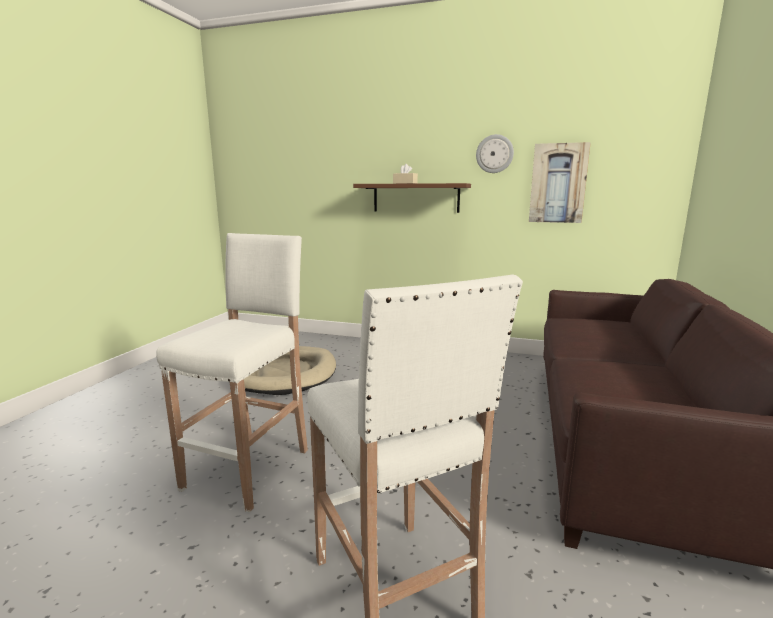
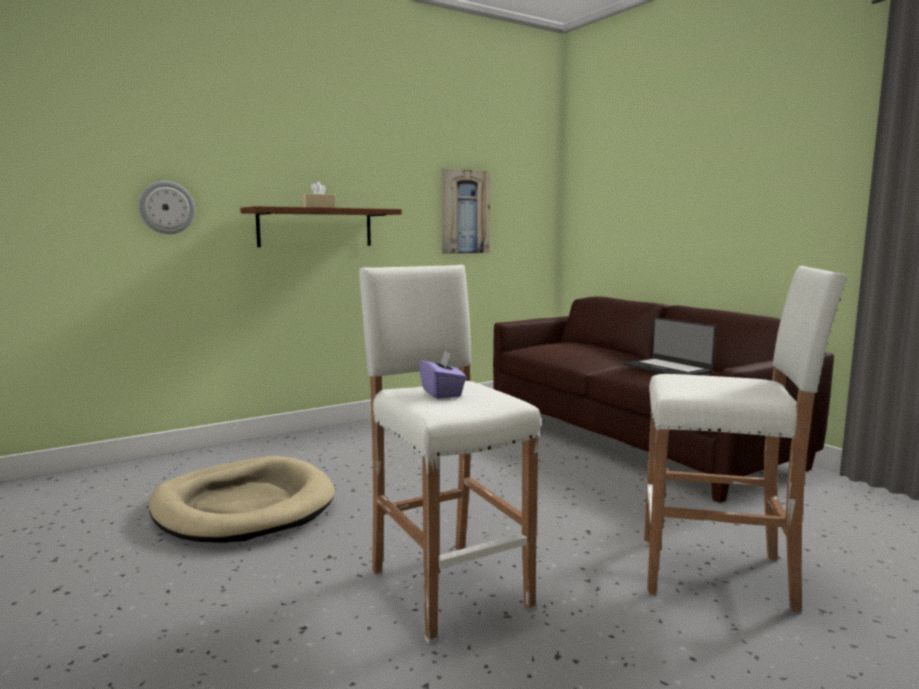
camera: 50 degrees left, 5 degrees down
(233, 330) = (442, 393): none -> purple tissue box
(494, 154) = (403, 176): wall clock -> wall clock (167, 207)
(622, 376) = (668, 368): none -> laptop

